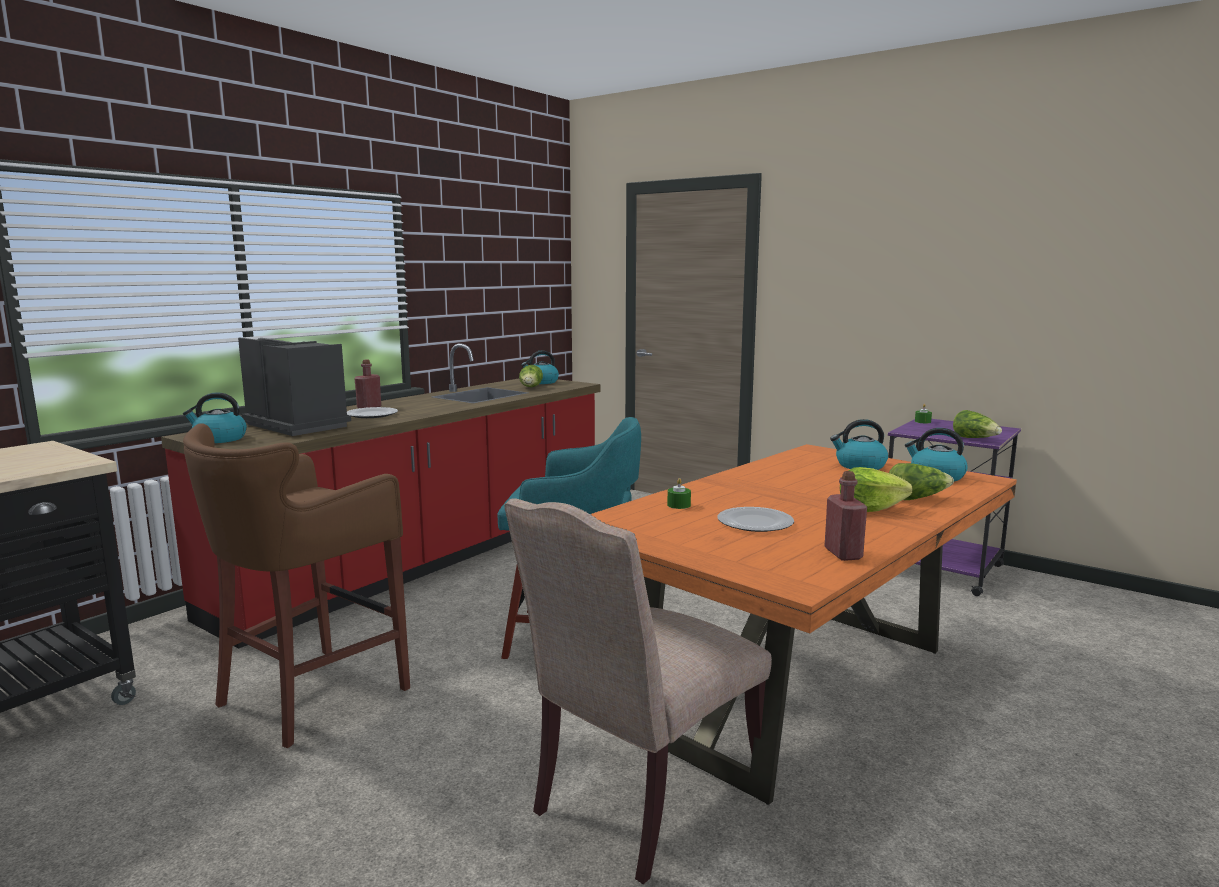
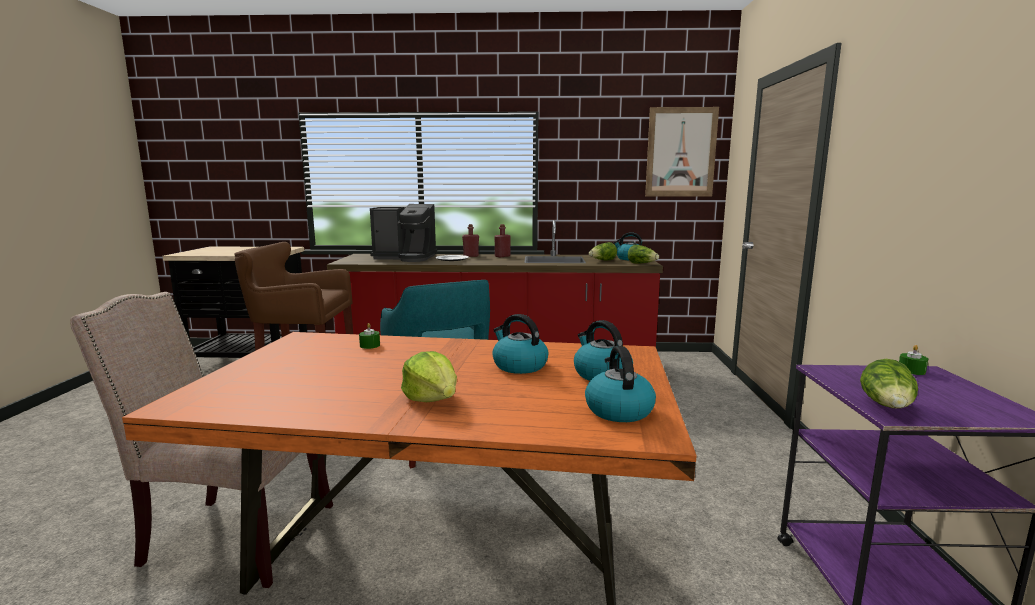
camera: 55 degrees right, 0 degrees up
(219, 439) = (357, 258): kettle -> kettle (519, 366)
(299, 425) = (406, 258): coffee machine -> coffee machine turned 90 degrees clockwise
(536, 253) = (681, 152): none -> picture
(755, 522) = (341, 370): plate -> none
(843, 554) = (266, 408): red bottle -> red bottle (502, 256)
(917, 498) = (500, 412): lettuce -> lettuce (642, 264)

